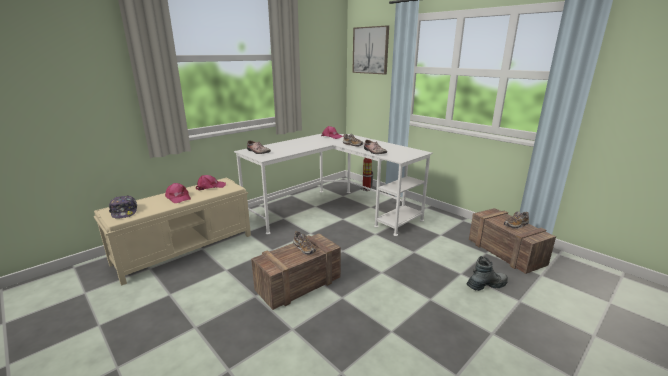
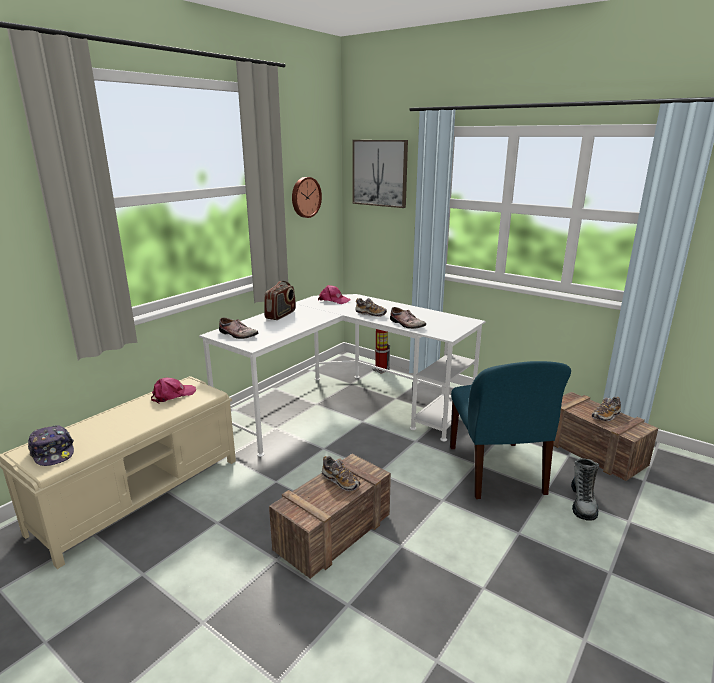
camera: 10 degrees left, 0 degrees up
(178, 197) = (130, 418): pink cap -> none
(292, 143) = (281, 315): none -> radio
(318, 66) = (305, 197): none -> wall clock
(427, 258) = (496, 471): none -> blue chair
(486, 285) = (582, 503): boot -> boot turned 135 degrees clockwise

